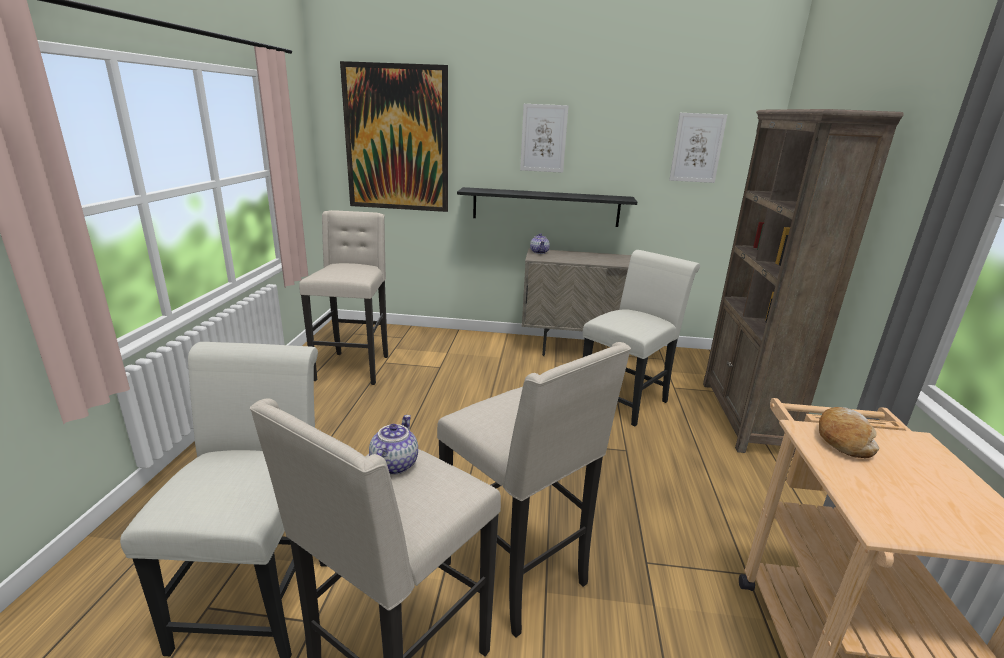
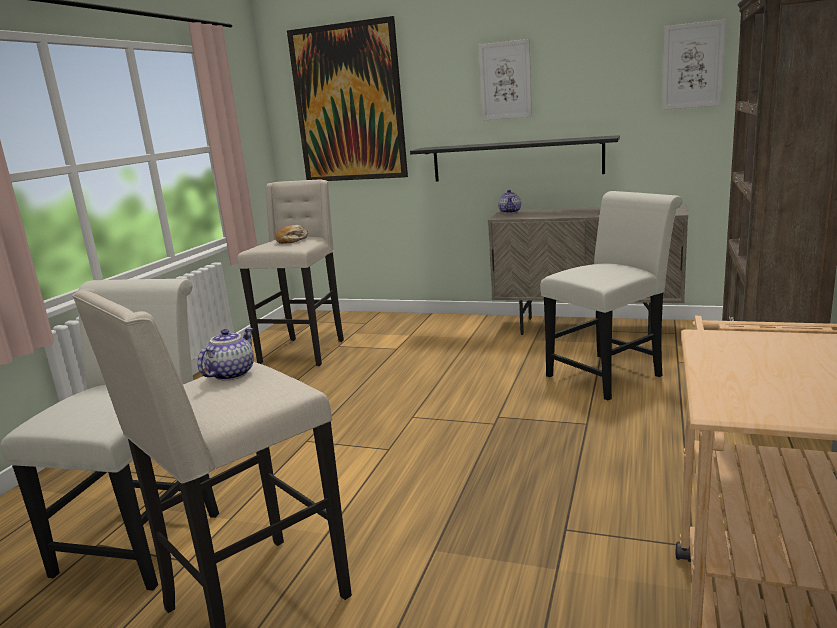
camera: 15 degrees right, 5 degrees down
(518, 575) = (409, 533): beige stool -> none
(843, 439) = (745, 342): bread -> bread (292, 240)

